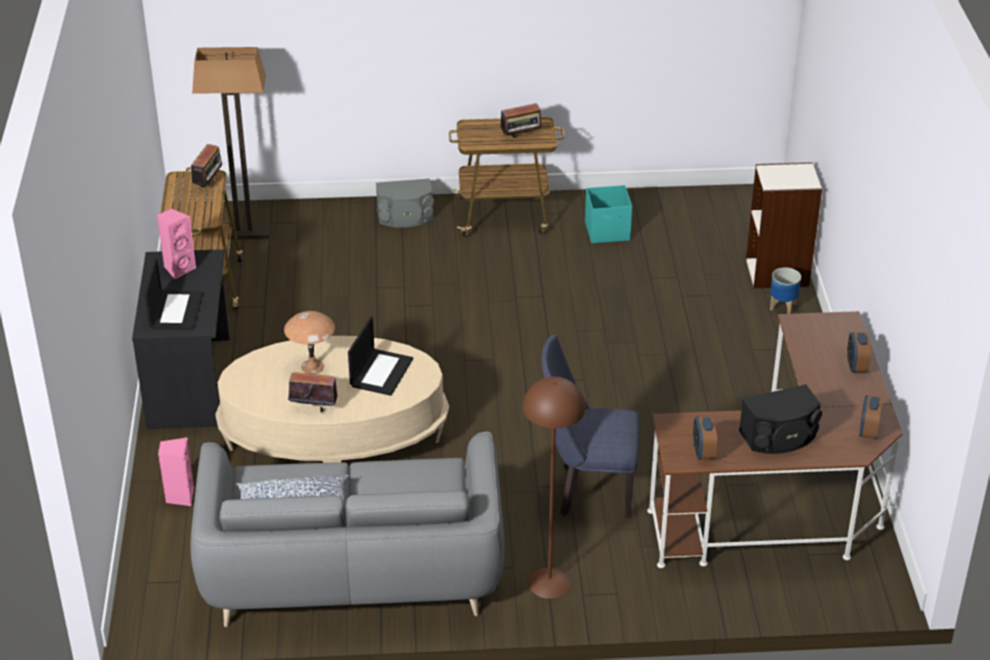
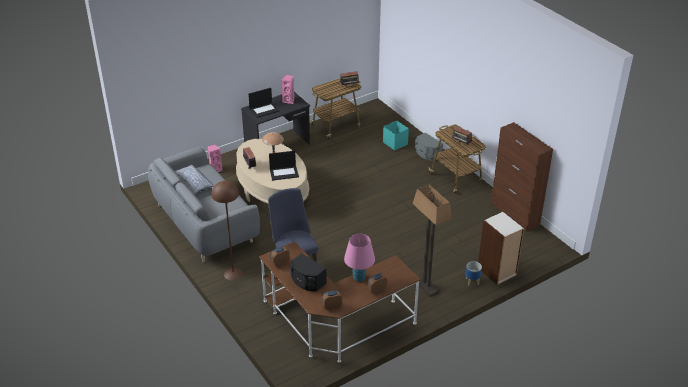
camera: 60 degrees right, 0 degrees up
(245, 233) = (376, 121): floor lamp -> floor lamp (426, 286)
(608, 231) = (475, 210): turquoise storage box -> turquoise storage box (395, 143)
(652, 198) = (515, 214): none -> brown cabinet
(813, 375) = (359, 278): none -> pink table lamp

